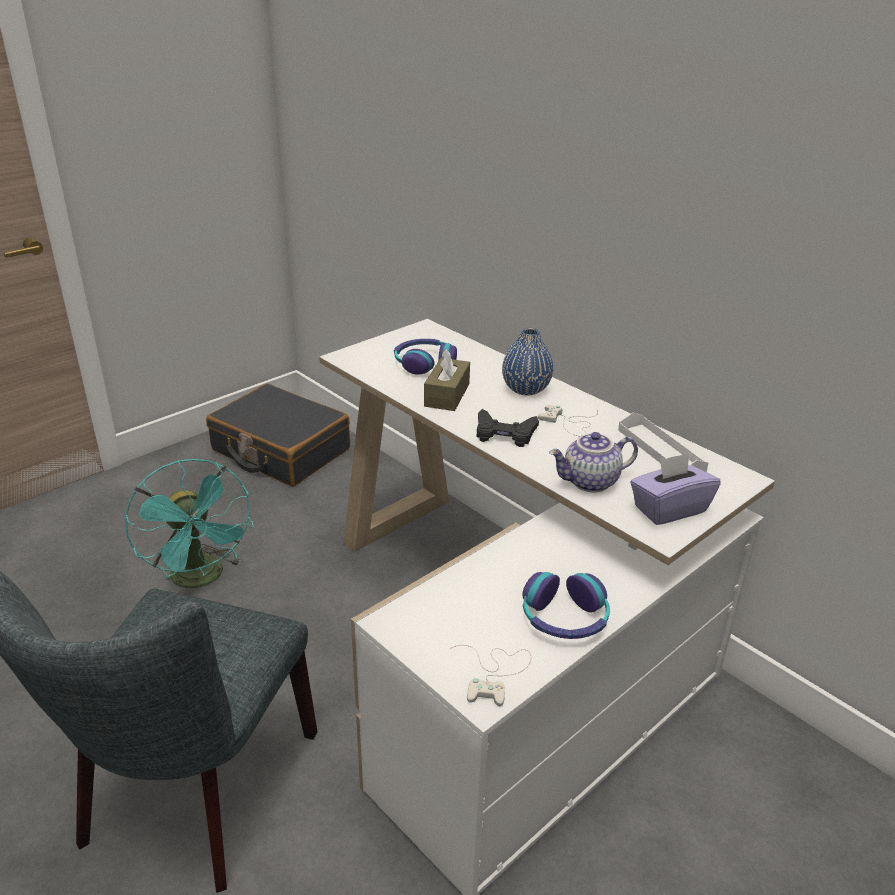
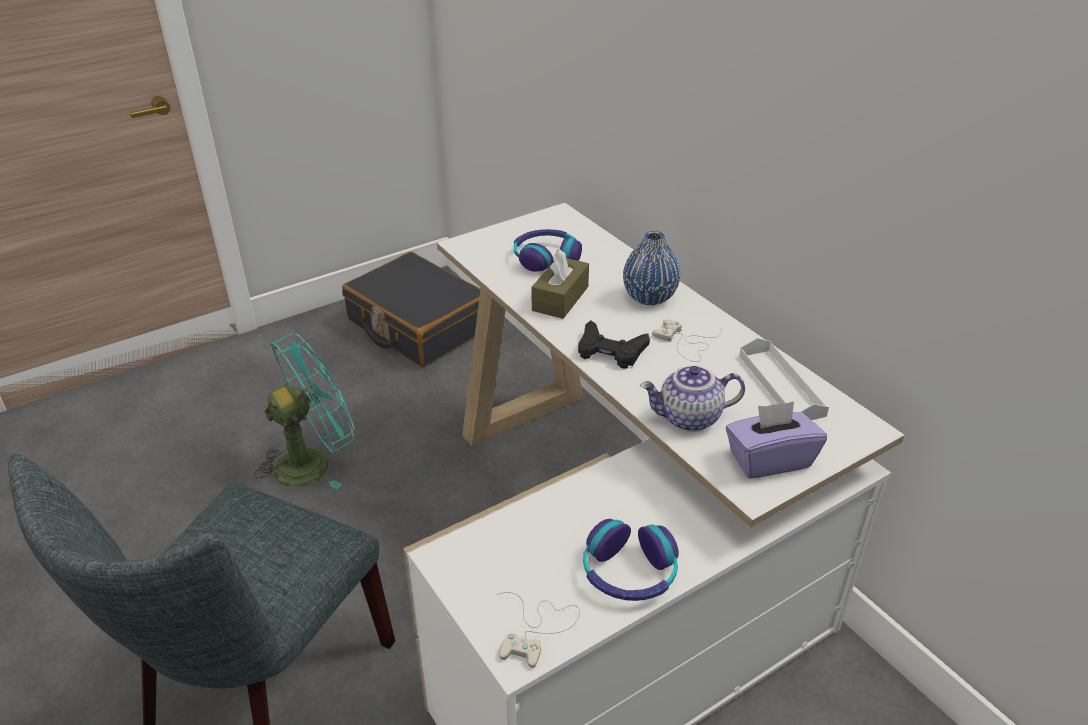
camera: 10 degrees right, 5 degrees up
(202, 579) = (312, 462): turquoise fan -> turquoise fan turned 105 degrees counterclockwise

